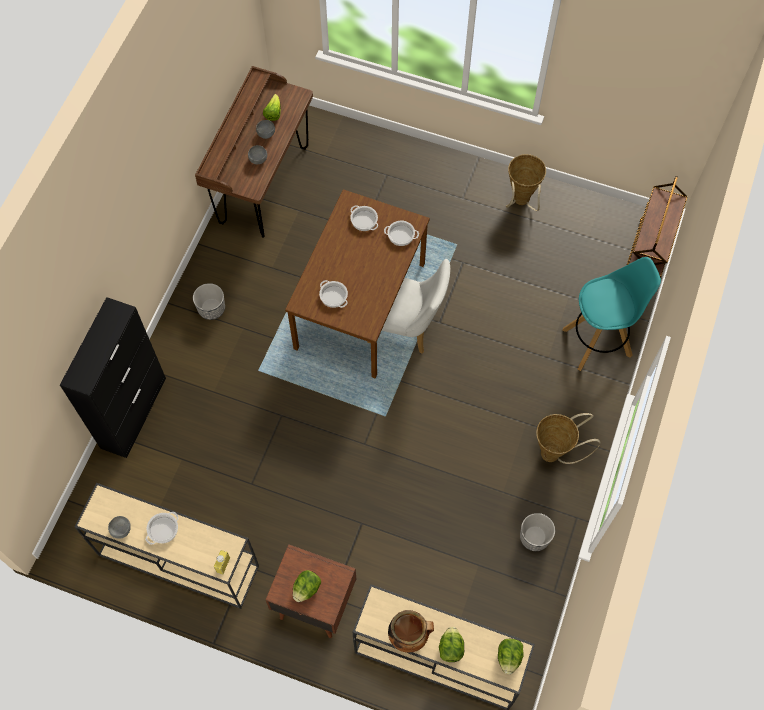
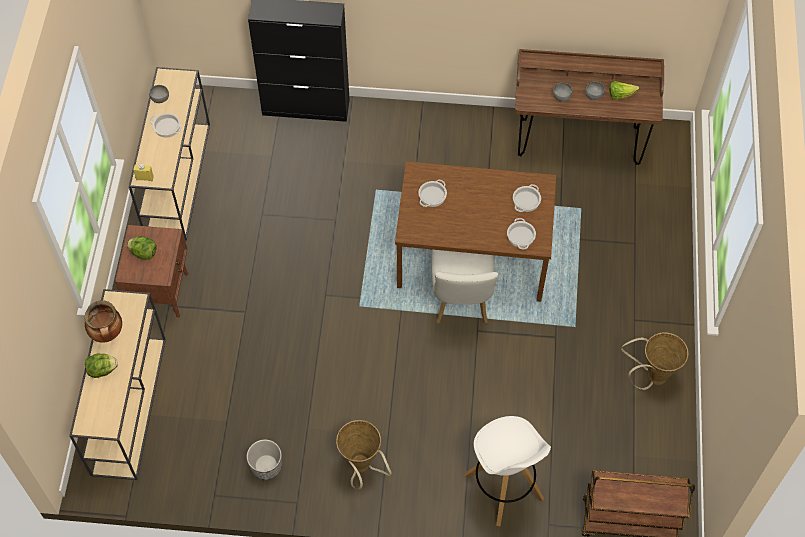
camera: 75 degrees right, 5 degrees down
(211, 308) = (428, 136): planter -> none
(509, 657) = (102, 420): lettuce -> none
(598, 342) = (504, 488): turquoise stool -> white stool

